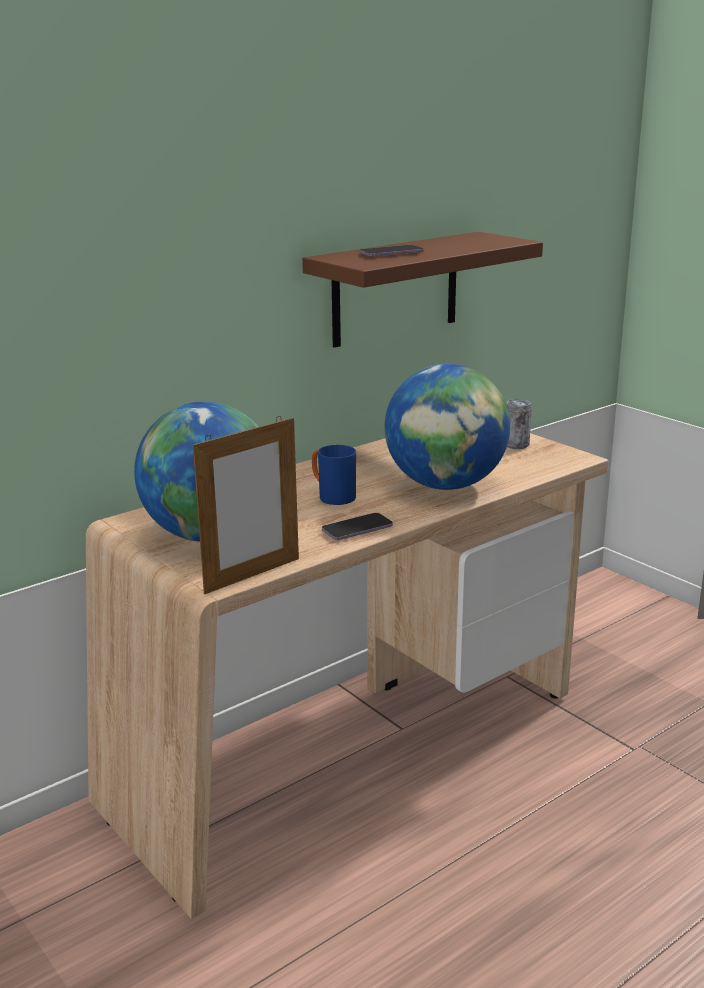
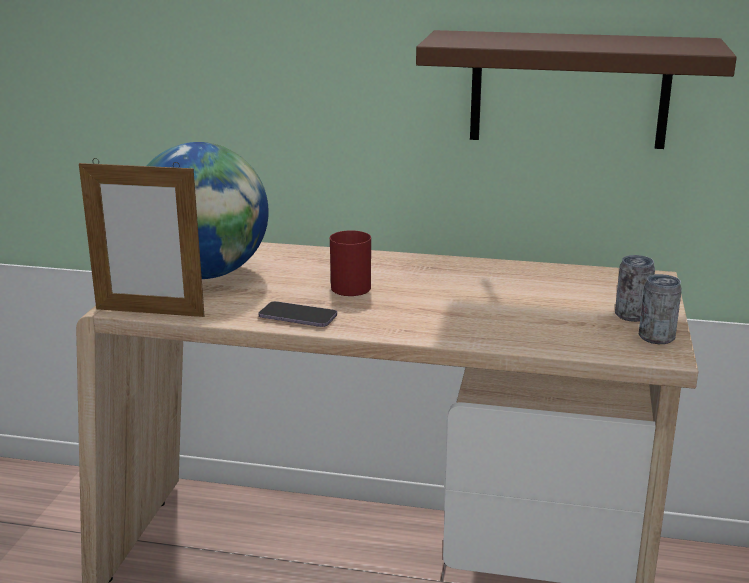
camera: 50 degrees right, 0 degrees up
(332, 496) = (351, 286): blue mug -> red mug
(391, 253) = (516, 39): phone -> none
(445, 485) = (461, 318): globe -> none
(555, 451) = (656, 337): none -> can

